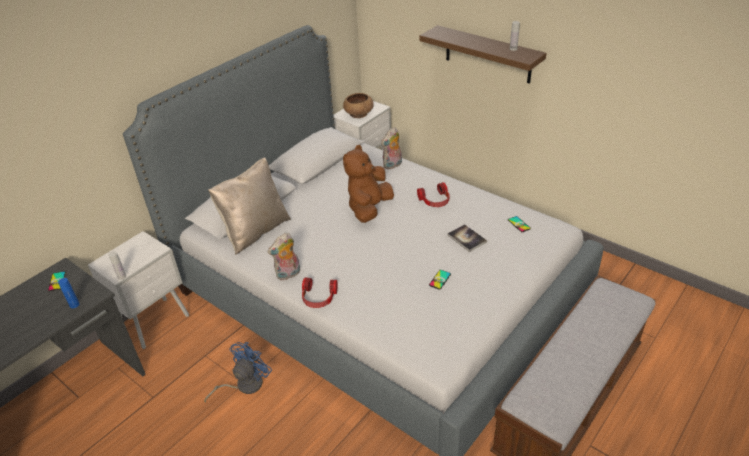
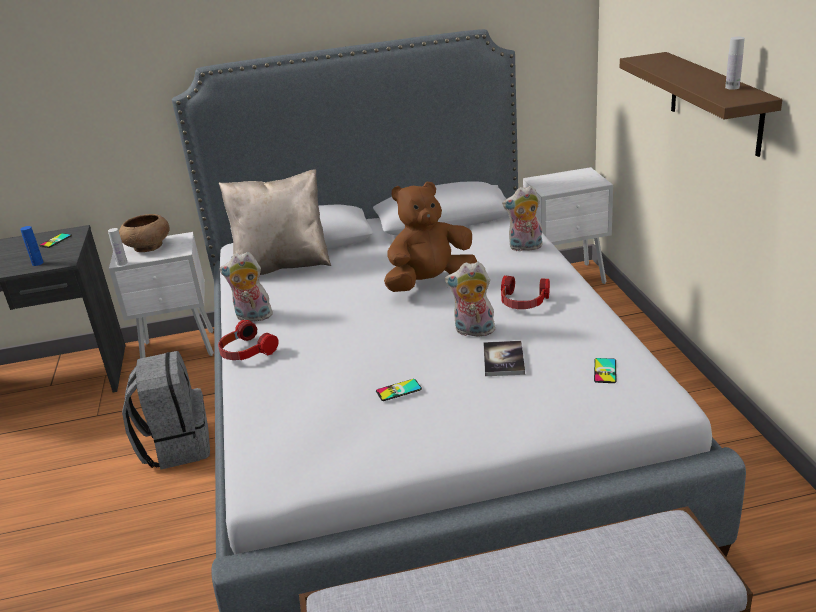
camera: 40 degrees right, 10 degrees down
(244, 385) = (176, 446): blue fan -> grey backpack
(358, 114) = (559, 183): brown bowl -> brown bowl (148, 246)
(431, 229) = (473, 332): none -> plush toy

